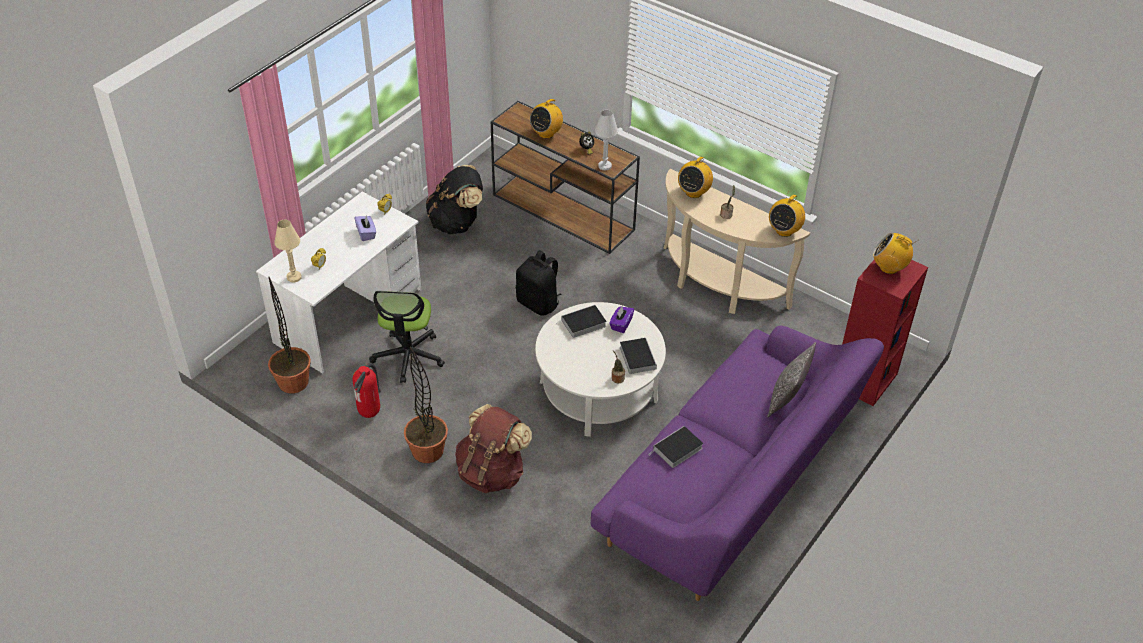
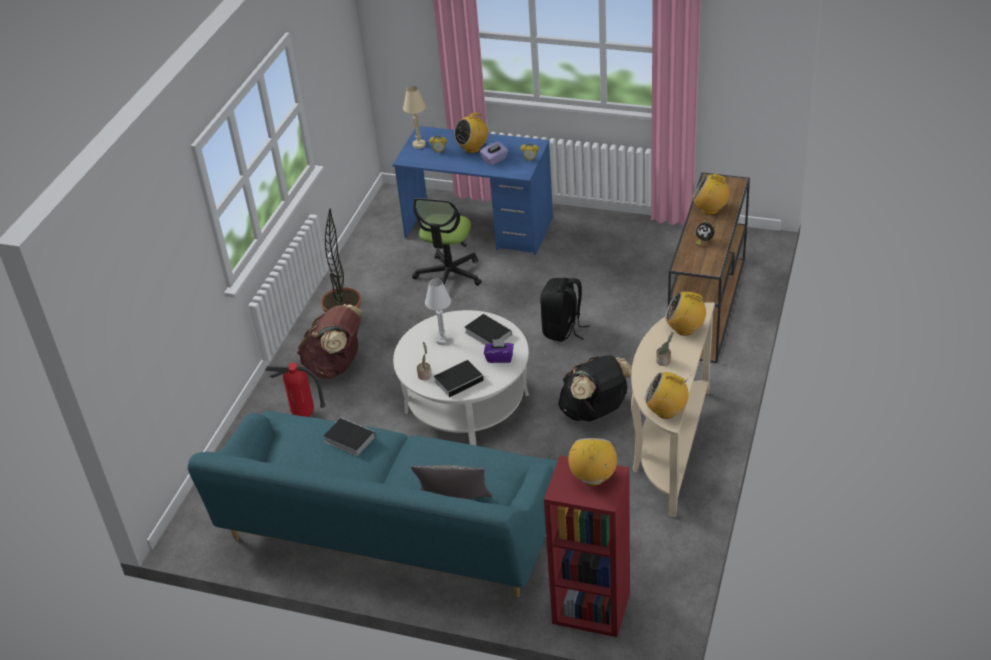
camera: 75 degrees right, 5 degrees down
(293, 382) = (388, 227): potted plant -> none
(333, 242) = (472, 148): none -> radio
(349, 316) = (479, 228): white desk -> blue desk
(370, 414) = (372, 277): fire extinguisher -> fire extinguisher (303, 416)
(408, 356) = (449, 275): office chair -> office chair turned 60 degrees counterclockwise
(457, 222) = (641, 246): black backpack -> black backpack (595, 411)
(605, 166) = (686, 260): white table lamp -> white table lamp (442, 340)
(732, 482) = (389, 529): purple sofa -> turquoise sofa

